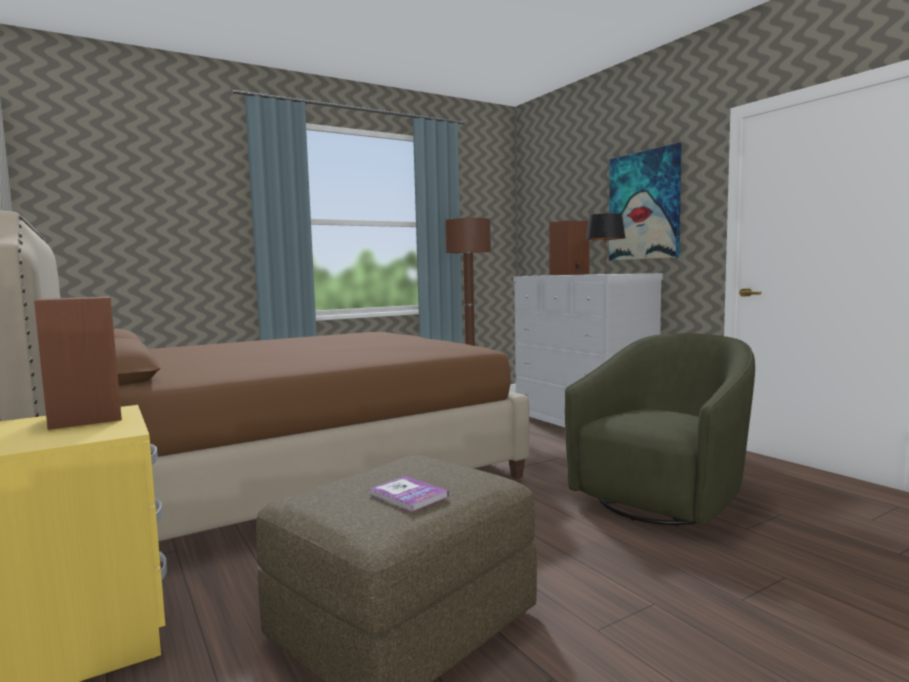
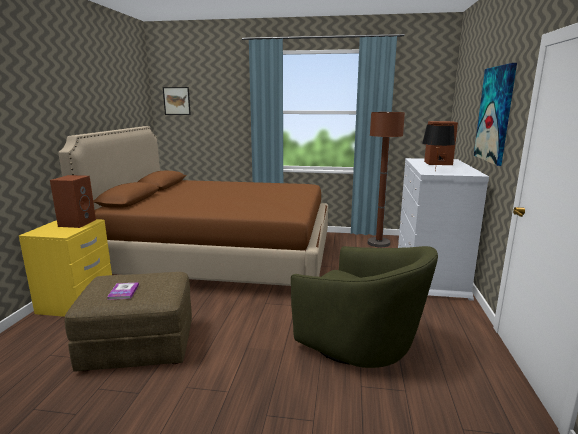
camera: 40 degrees right, 10 degrees up
(82, 193) = (176, 101): none -> picture
(664, 497) = (359, 345): green armchair -> green armchair turned 45 degrees clockwise

